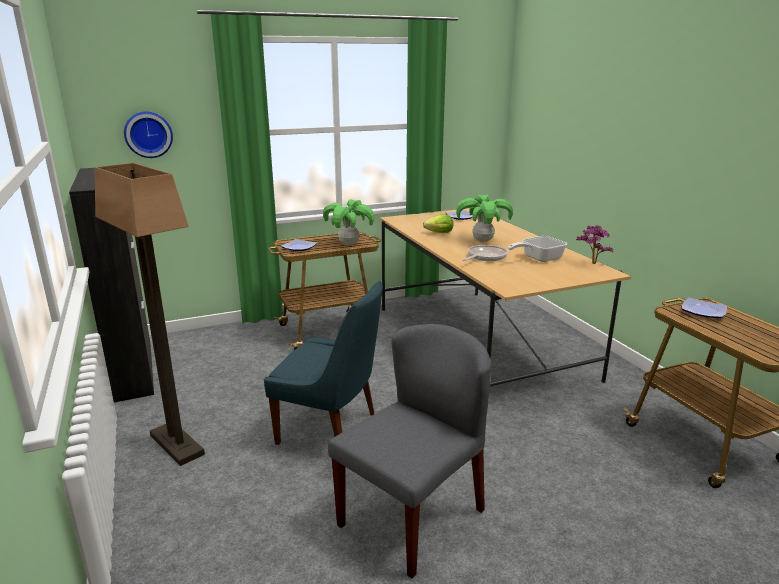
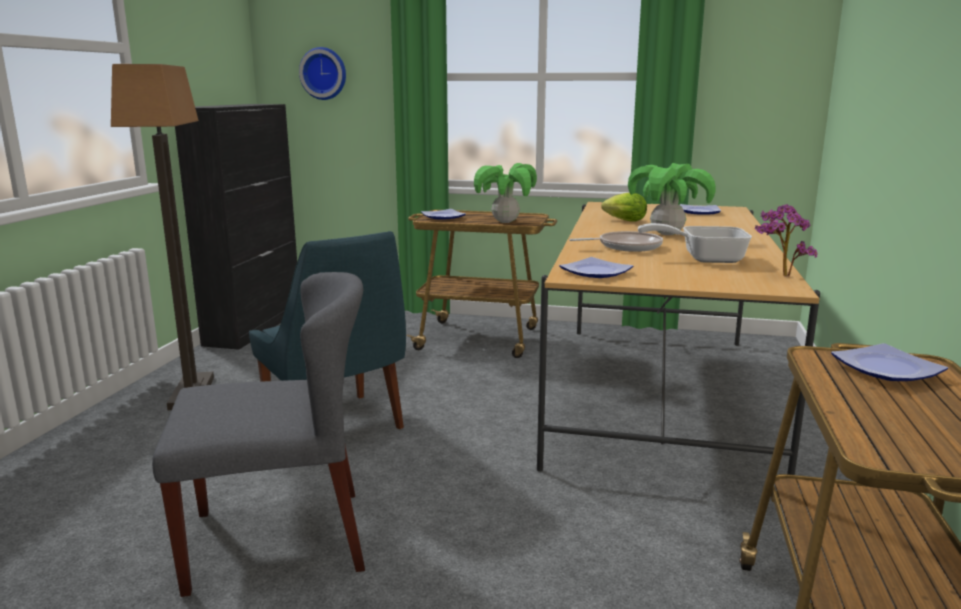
camera: 35 degrees right, 5 degrees down
(514, 282) = (597, 272): none -> plate

